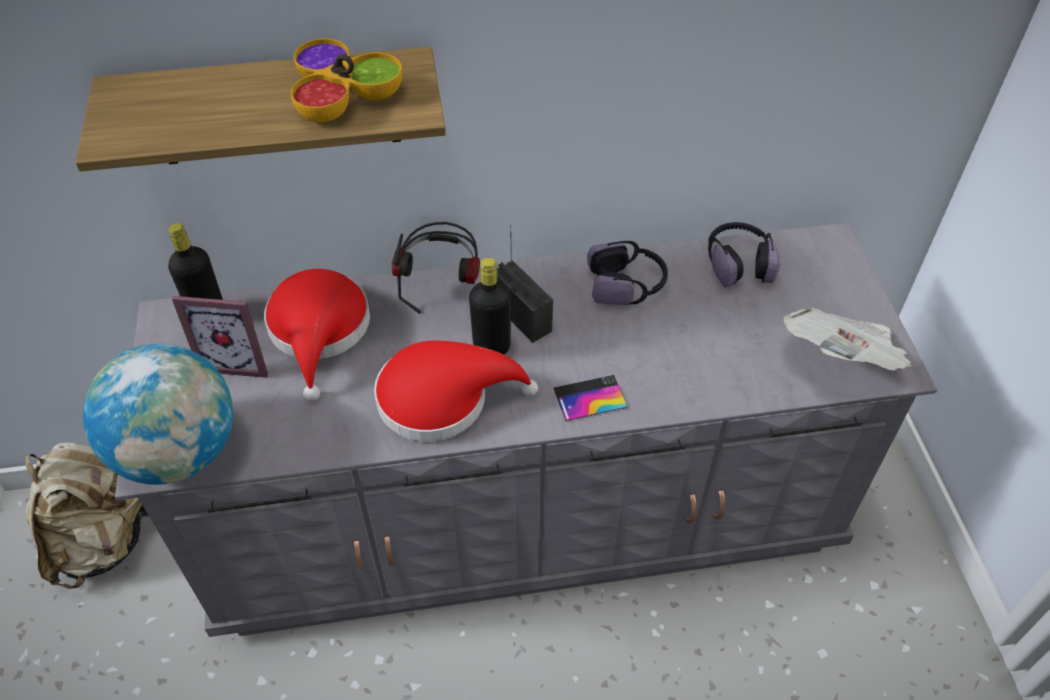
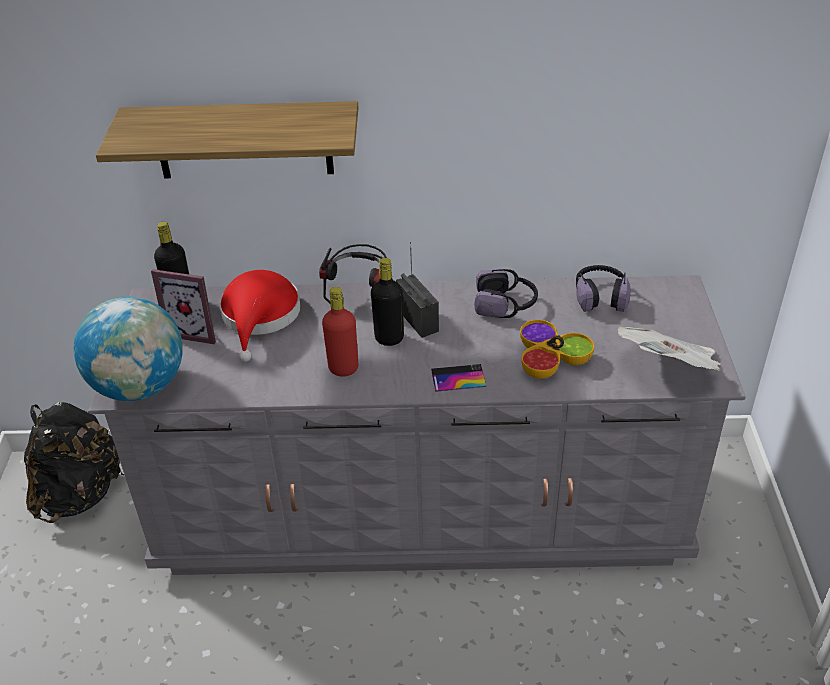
camera: 10 degrees right, 10 degrees down
(104, 539) = (80, 494): beige backpack -> black backpack
(342, 95) = (286, 126): bowl -> bowl (550, 359)
(442, 398) = (343, 368): red hat -> red bottle

